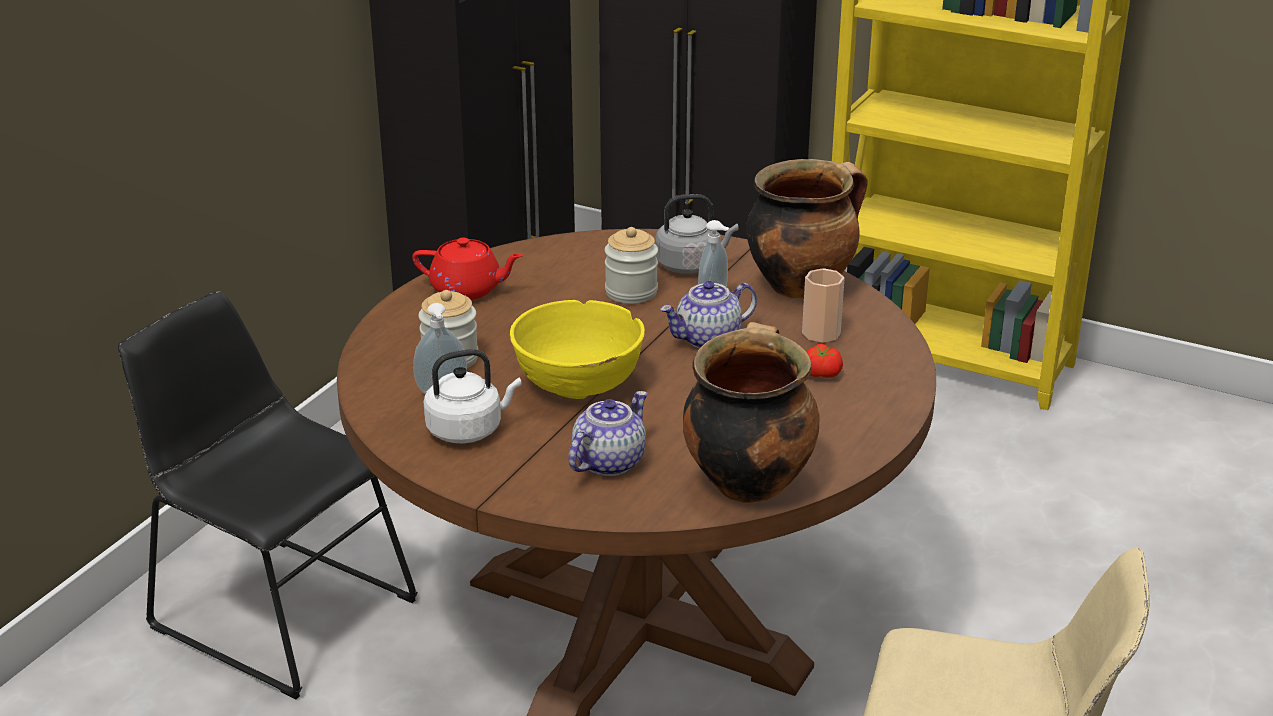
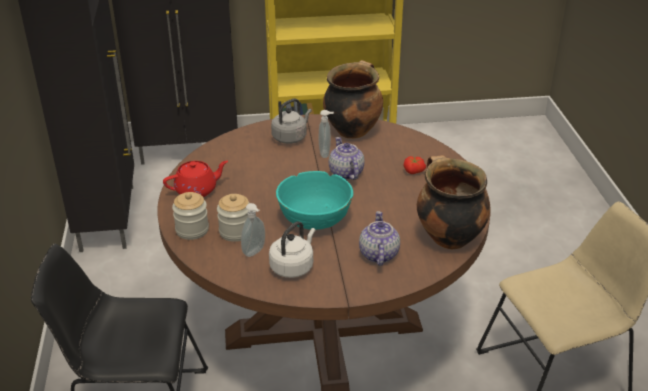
camera: 35 degrees left, 5 degrees up
(578, 383) = (314, 220): yellow bowl -> turquoise bowl
(631, 292) = (280, 162): jar -> jar (192, 230)
(708, 339) = (345, 173): teapot -> teapot turned 135 degrees clockwise
(821, 333) = (389, 151): cup -> none

